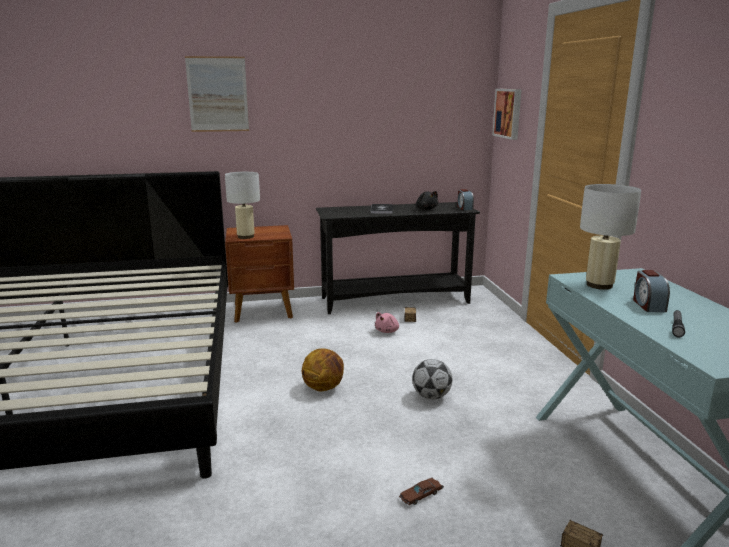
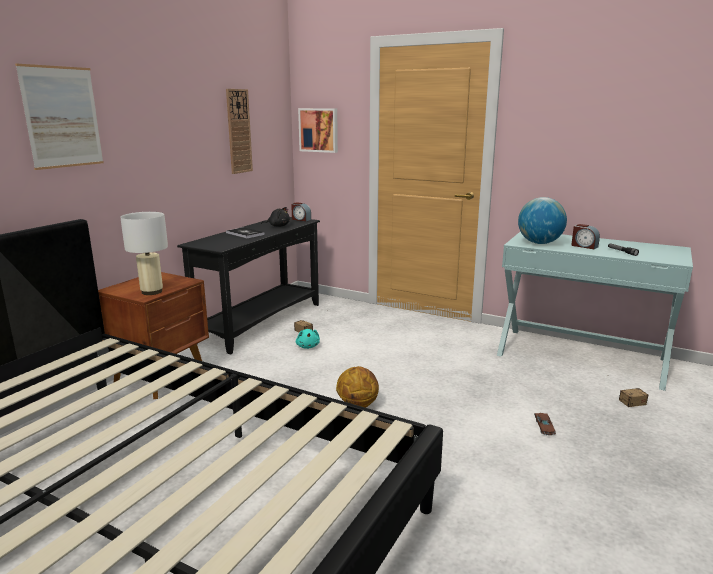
camera: 50 degrees left, 0 degrees up
(387, 331) = (308, 346): pink plush toy -> turquoise plush toy
(408, 111) = (238, 131): none -> wall clock
(431, 396) = (429, 373): football -> none
(599, 285) = (539, 243): white table lamp -> globe

